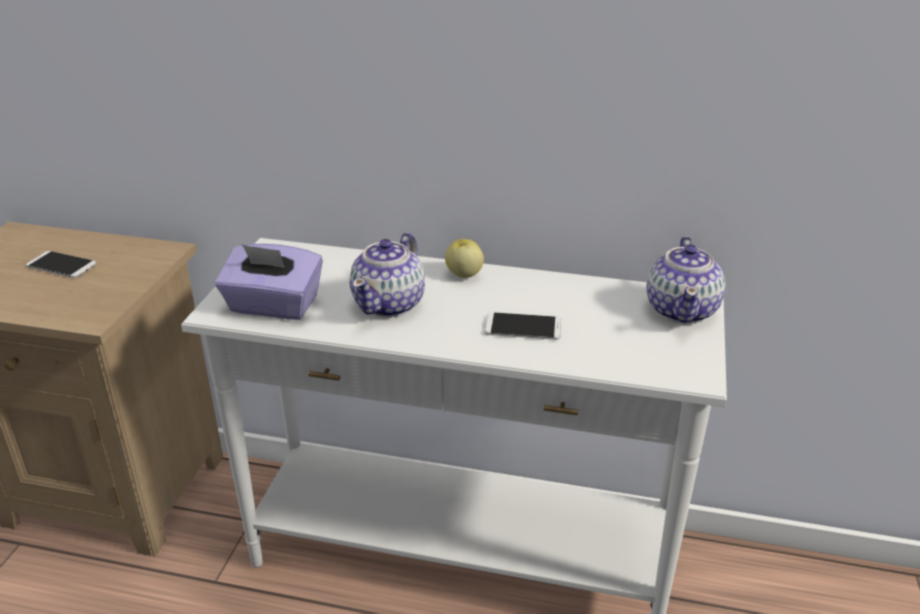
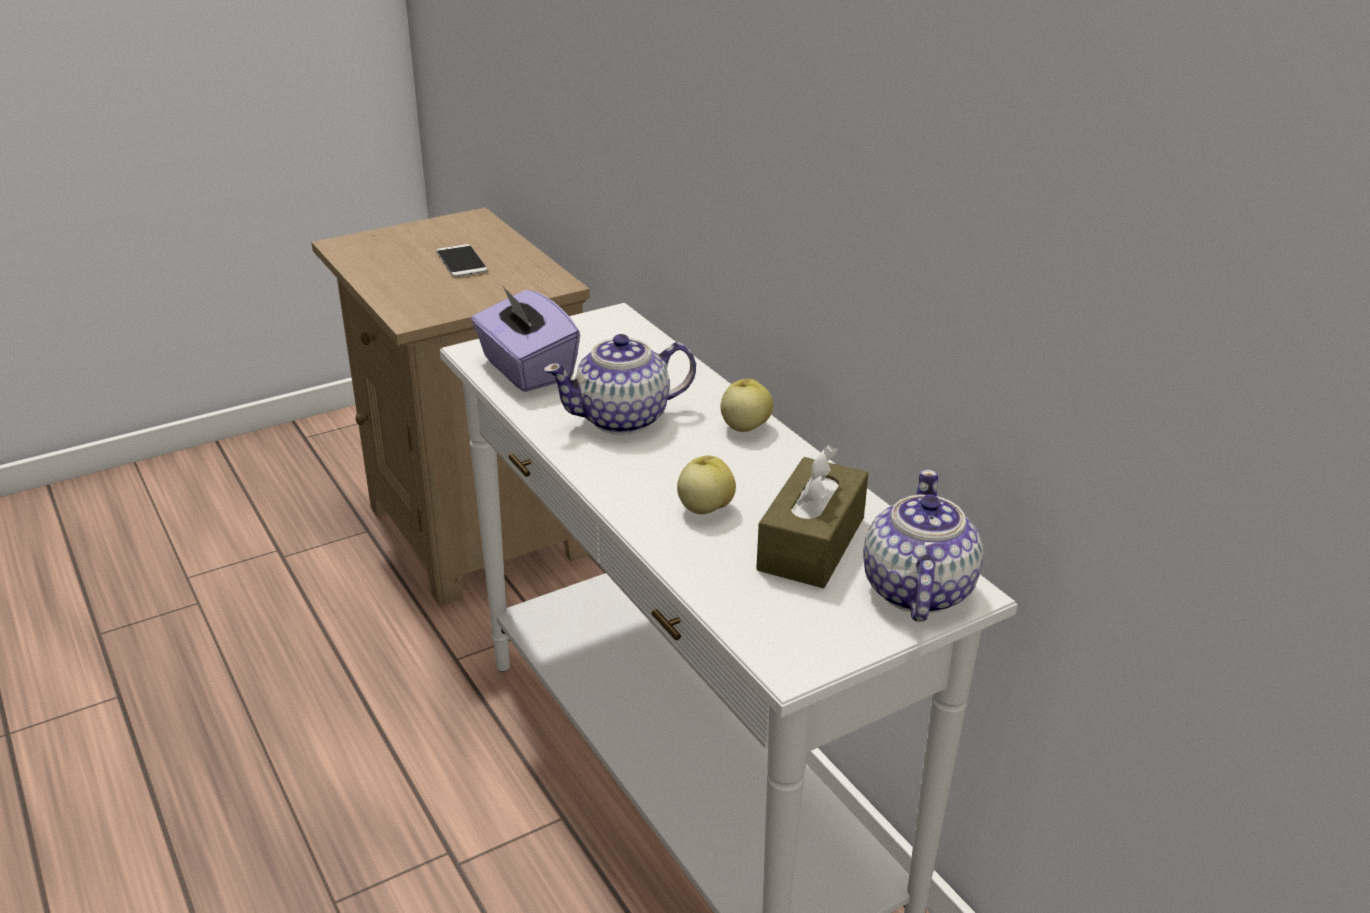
camera: 45 degrees right, 0 degrees up
(523, 327) = (704, 508): phone -> apple
(602, 315) = (811, 543): none -> brown tissue box
(682, 310) = (916, 591): teapot -> teapot turned 135 degrees clockwise

